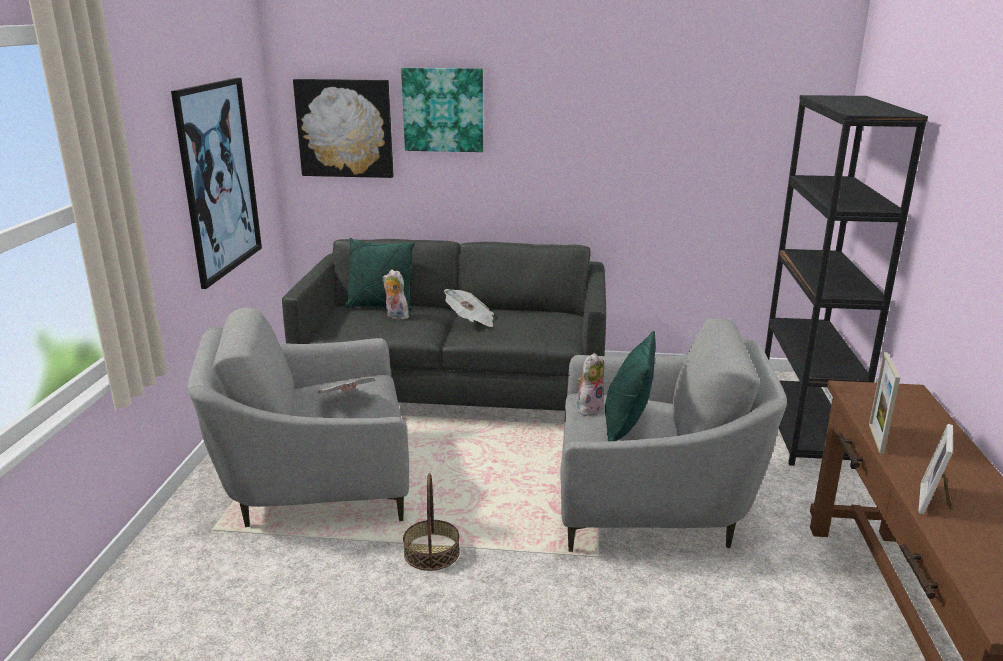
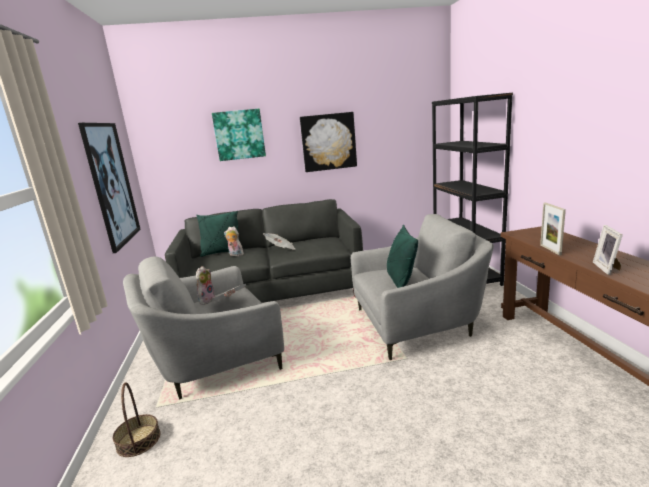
camera: 15 degrees left, 5 degrees down
(345, 128) = (180, 153): picture -> picture (328, 142)
(431, 552) = (310, 382): basket -> basket (138, 440)
(589, 408) = (374, 277): plush toy -> plush toy (207, 300)

